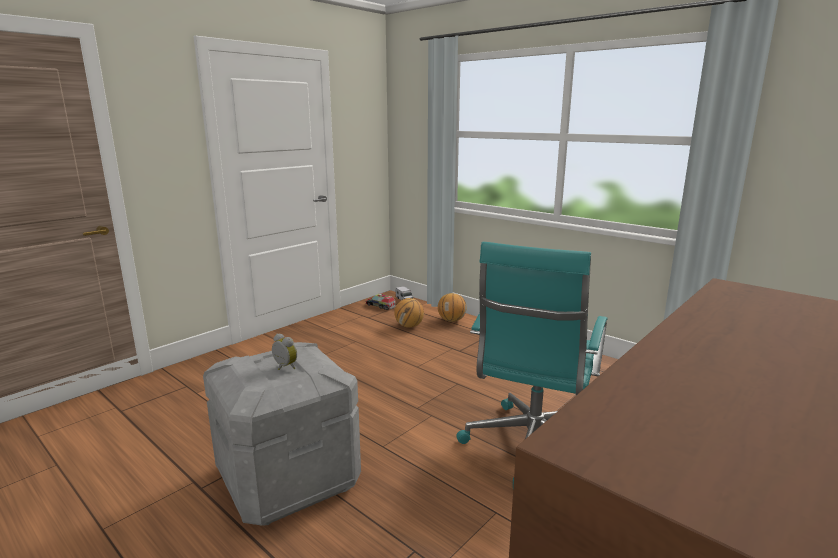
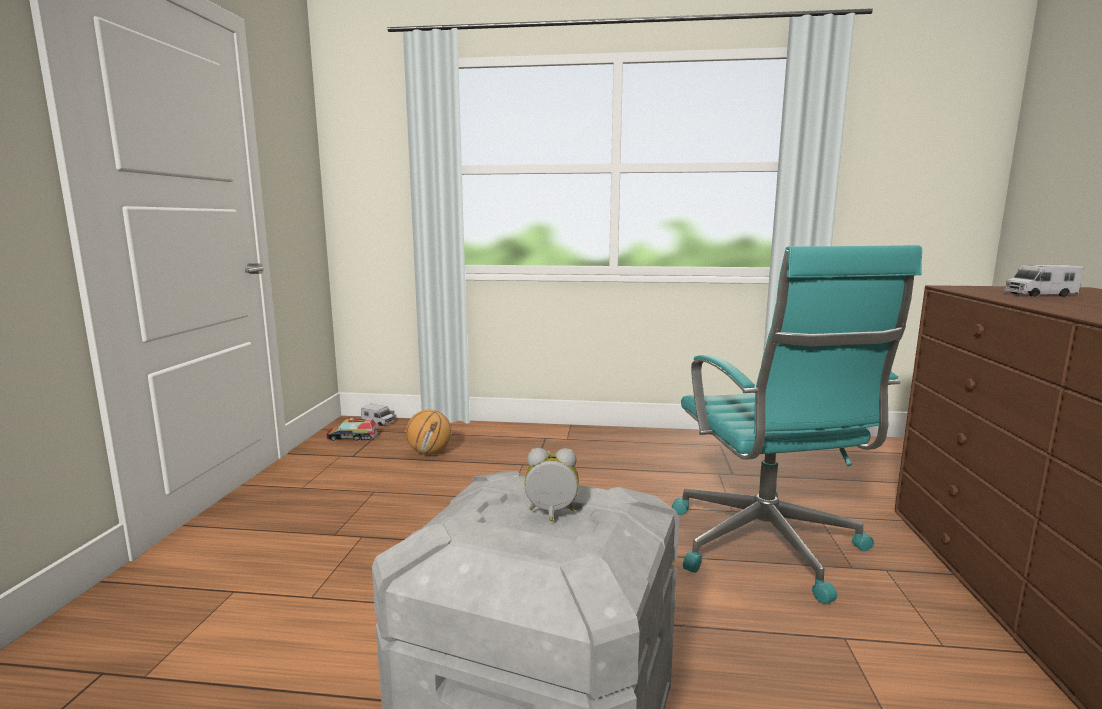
camera: 35 degrees left, 5 degrees down
(451, 320) = (477, 433): basketball -> none
(756, 308) = (1039, 295): none -> toy truck

